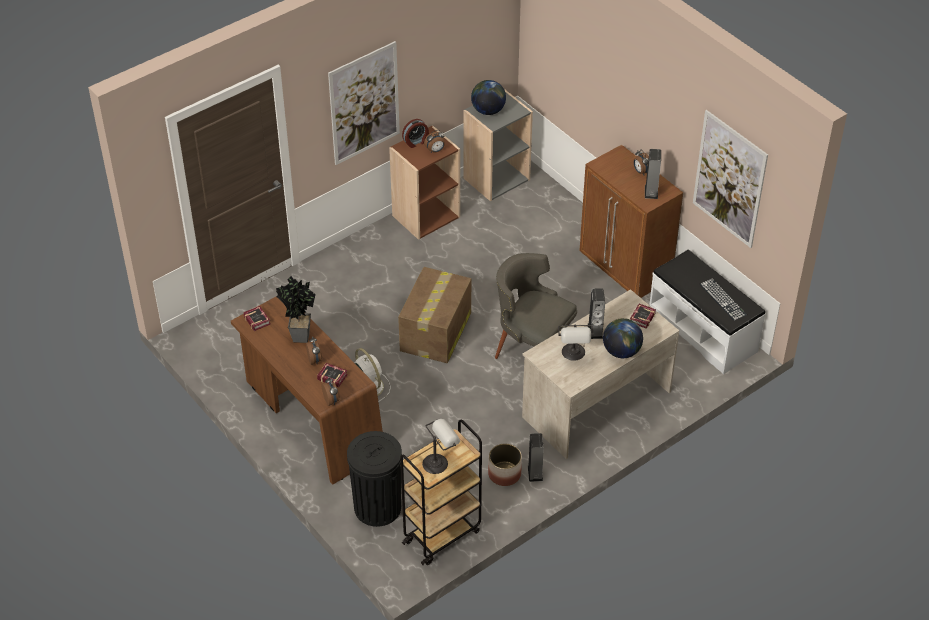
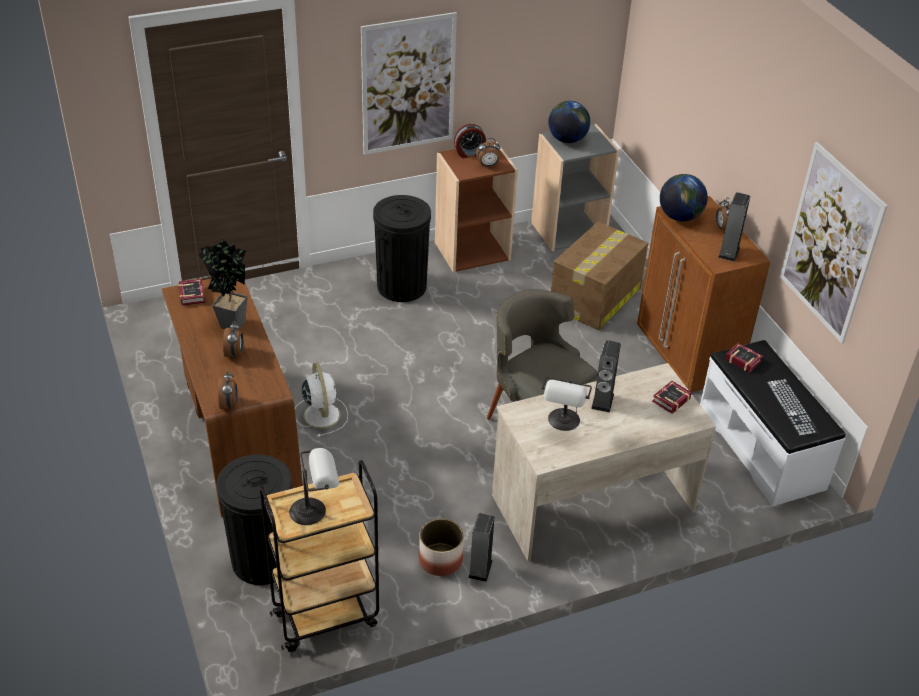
camera: 15 degrees right, 5 degrees down
(331, 376) = (244, 376): book -> book (742, 359)
(382, 262) = (401, 286): none -> black trash can
(435, 332) = (428, 374): cardboard box -> cardboard box (594, 298)
(621, 351) = (628, 434): globe -> globe (680, 216)

